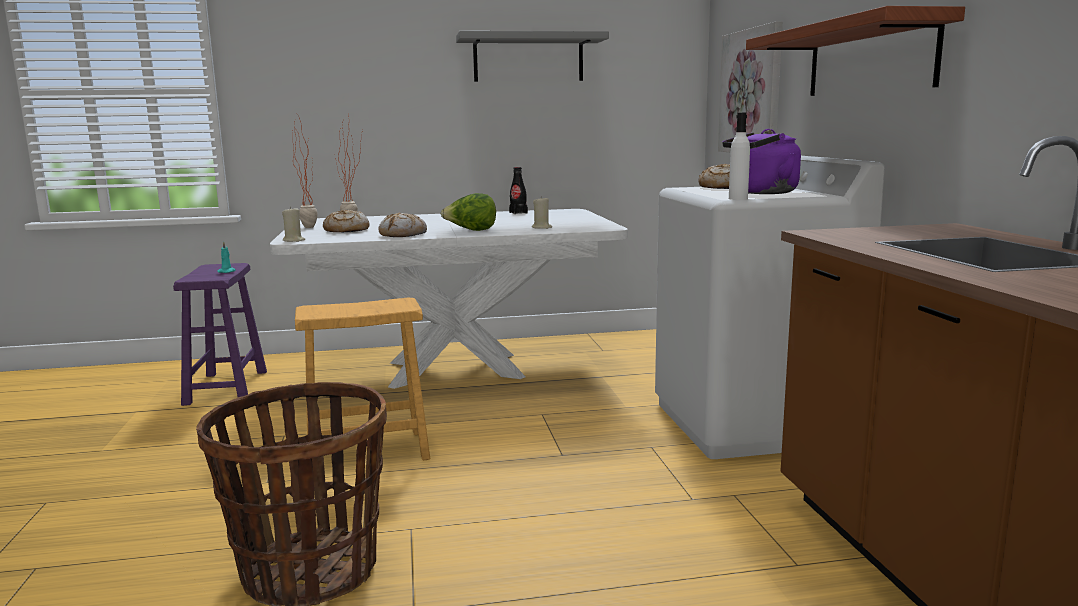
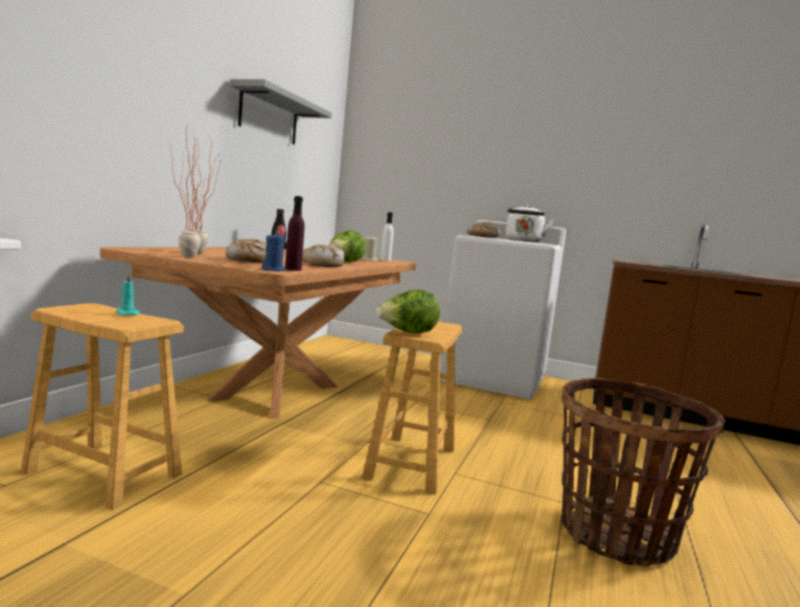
camera: 60 degrees left, 5 degrees down
(226, 387) = (103, 474): purple stool -> brown stool
(294, 240) = (273, 270): beige candle -> blue candle
(315, 308) = (407, 333): none -> lettuce
(321, 240) = (293, 269): none -> purple bottle
(455, 370) = (278, 392): white dining table -> brown dining table
(738, 198) = (547, 243): white bottle -> white bottle (385, 260)
(752, 92) = (410, 176): picture -> none
(761, 193) = (523, 241): purple kettle -> white kettle
(869, 59) = (539, 174): shelf -> none

